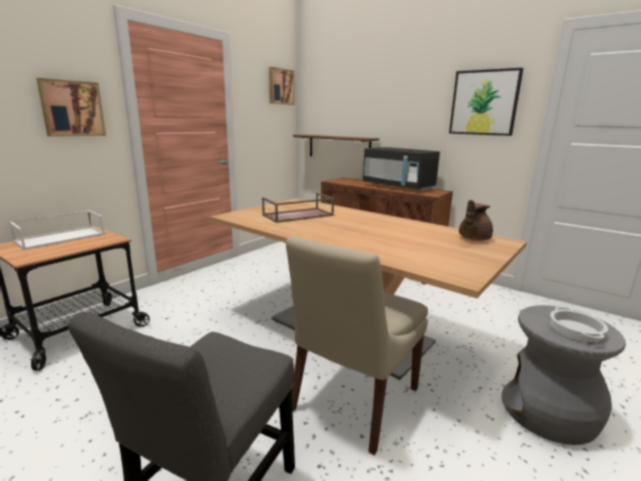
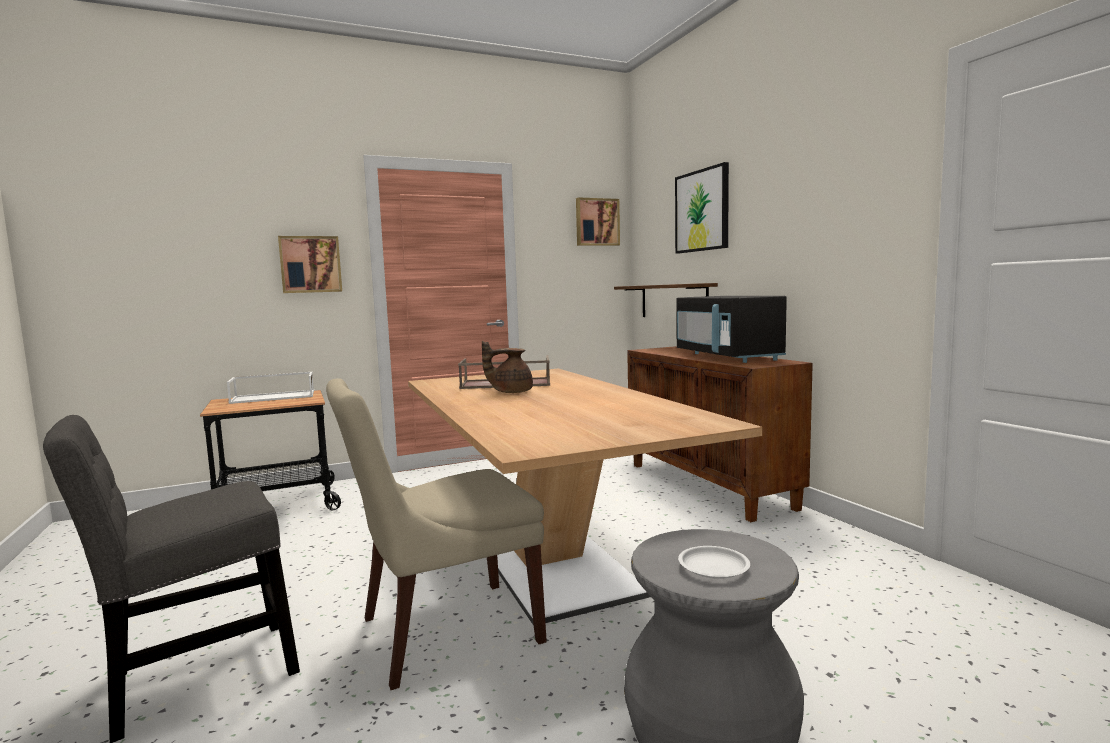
camera: 30 degrees right, 10 degrees down
(473, 239) = (674, 418): brown teapot -> brown teapot (510, 392)
(484, 103) = (847, 209): picture -> picture (702, 210)
(576, 330) = (714, 567): cooking pot -> white plate

